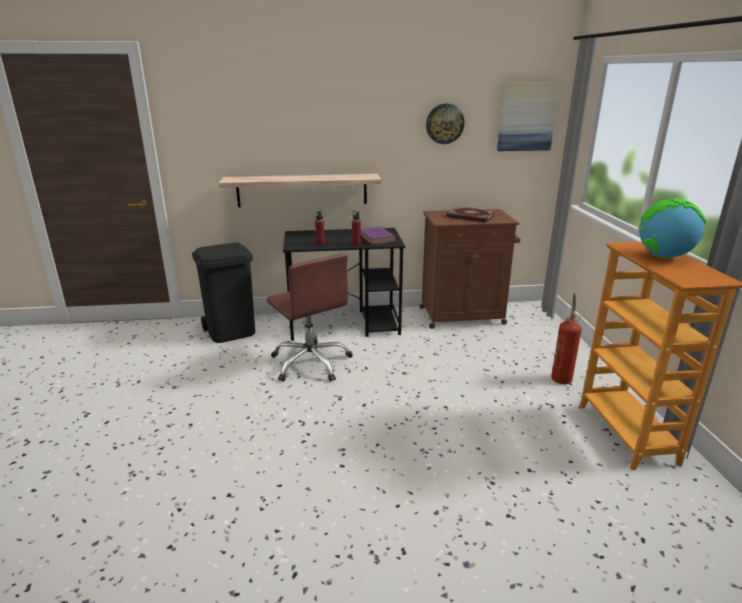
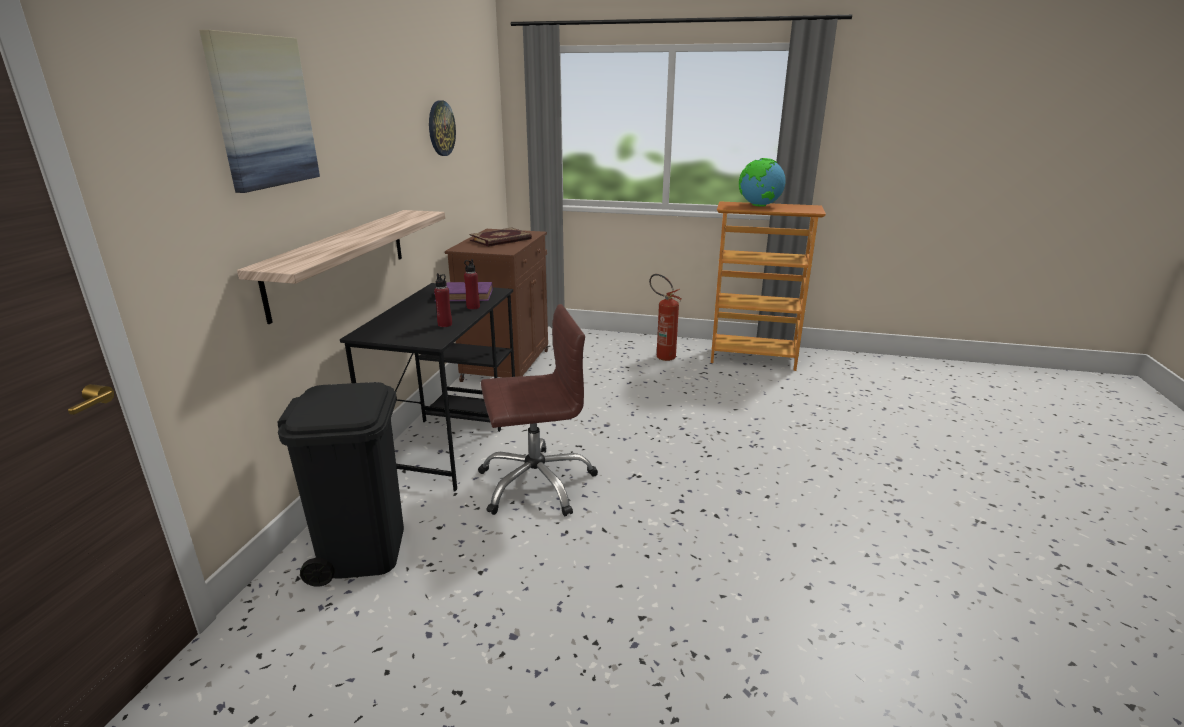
camera: 70 degrees left, 0 degrees up
(526, 116) = (484, 114): picture -> picture (262, 112)

